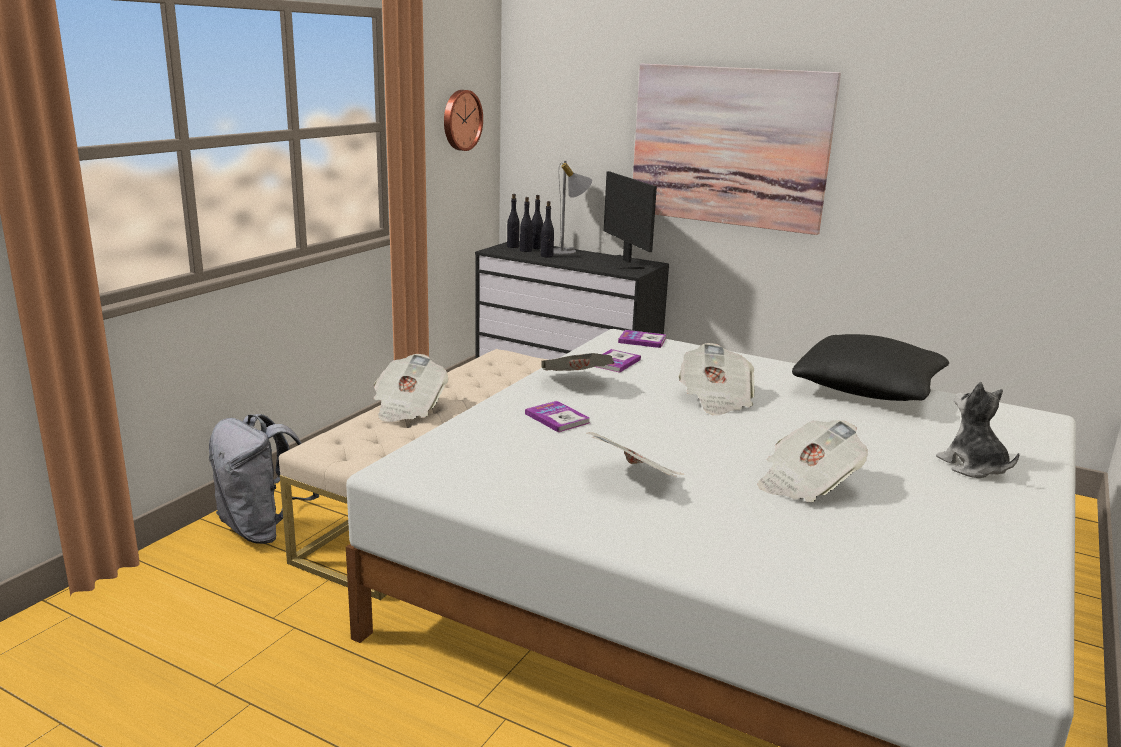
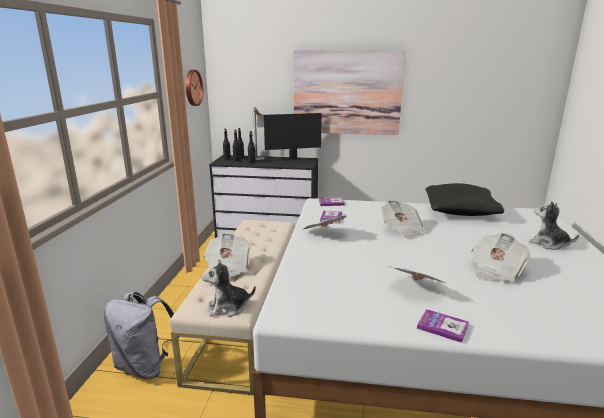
camera: 20 degrees left, 0 degrees up
(362, 457) = (228, 308): none -> plush toy
(557, 418) = (337, 258): book -> book (442, 326)
(619, 263) = (294, 161): monitor -> monitor turned 60 degrees counterclockwise

